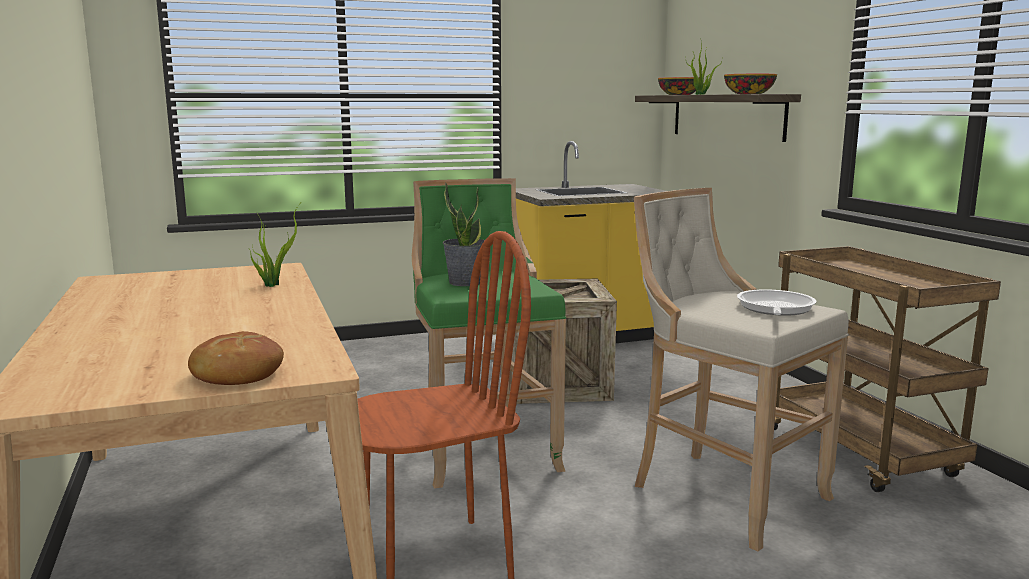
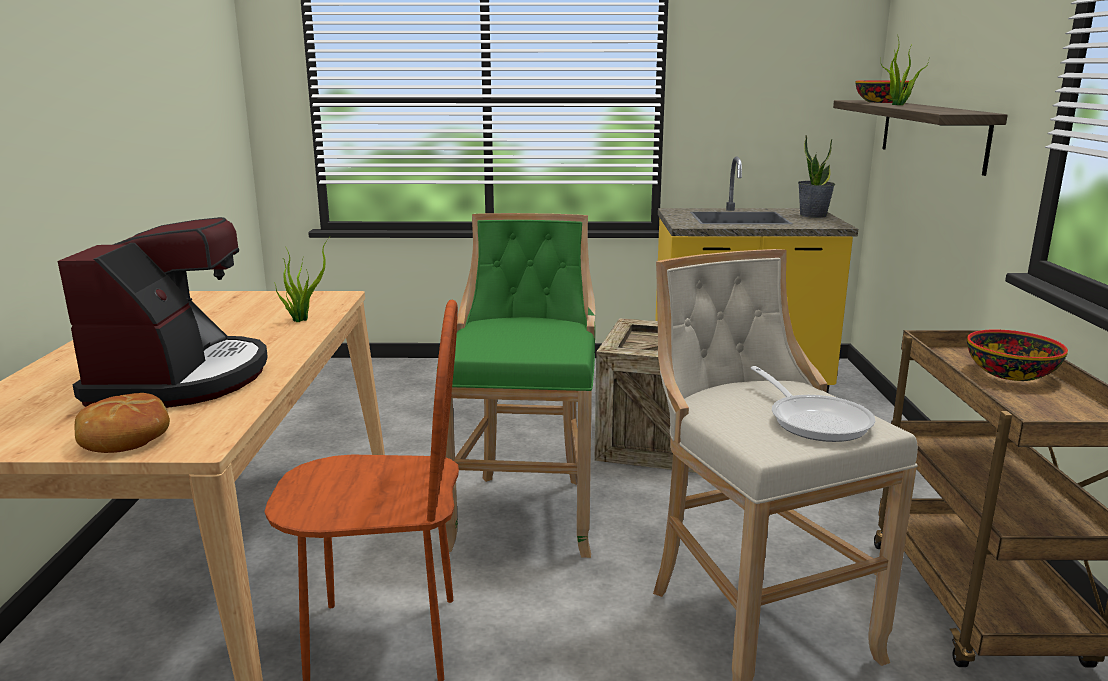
camera: 20 degrees right, 5 degrees up
(222, 332) = (181, 379): none -> coffee machine
(465, 282) = (504, 333): potted plant -> potted plant (813, 215)
(749, 94) = (945, 110): bowl -> bowl (1011, 373)
(774, 309) = (815, 420): frying pan -> frying pan turned 120 degrees clockwise

